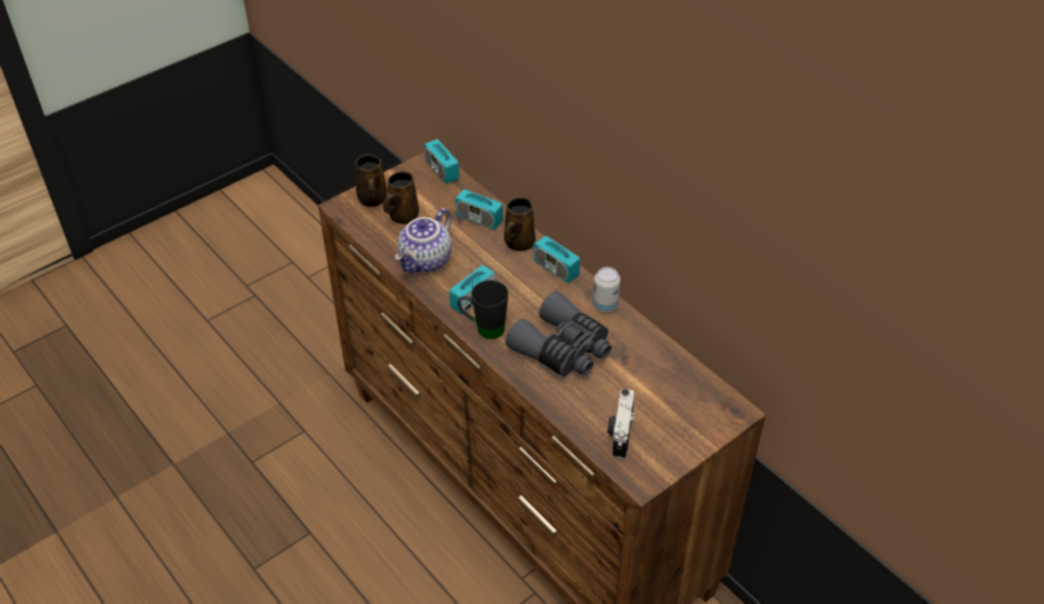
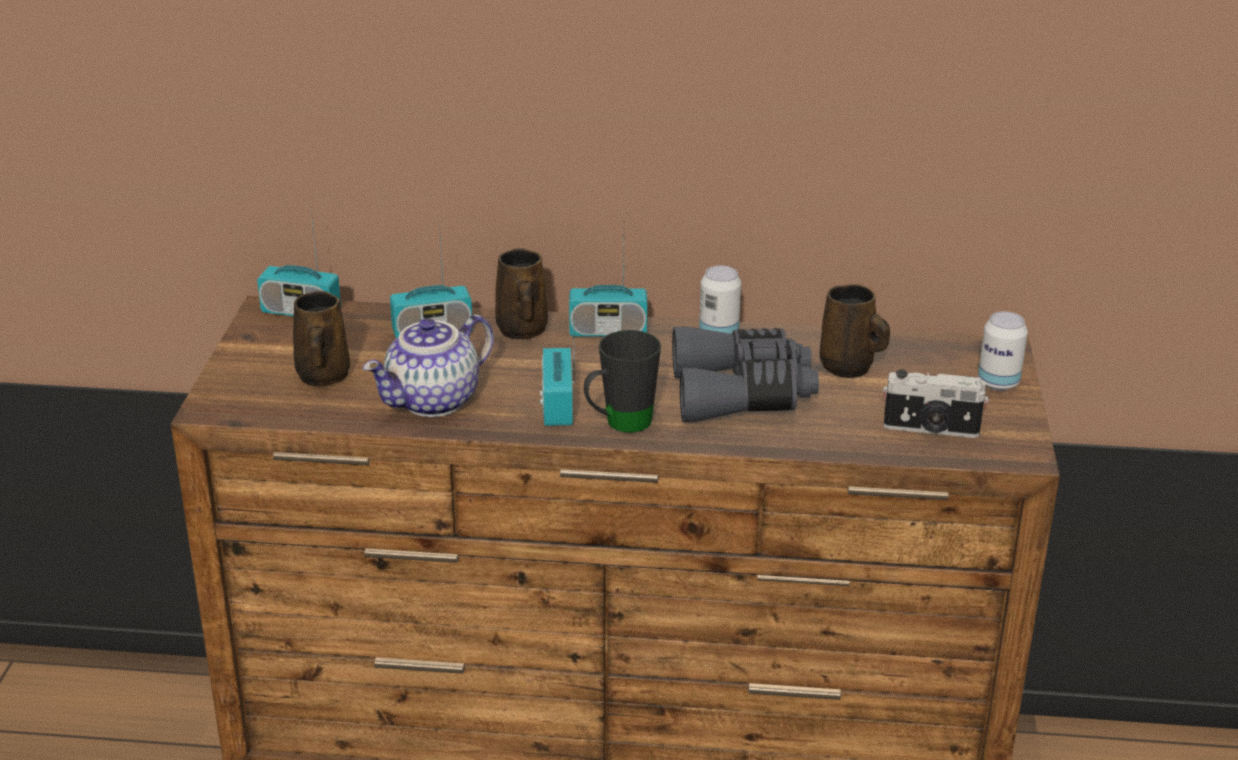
camera: 45 degrees left, 15 degrees down
(372, 200) = (248, 381): brown mug -> brown mug (849, 368)
(426, 261) = (433, 402): teapot -> teapot turned 60 degrees clockwise
(620, 434) = (931, 429): camera -> camera turned 45 degrees counterclockwise
(699, 431) = (998, 383): none -> can

